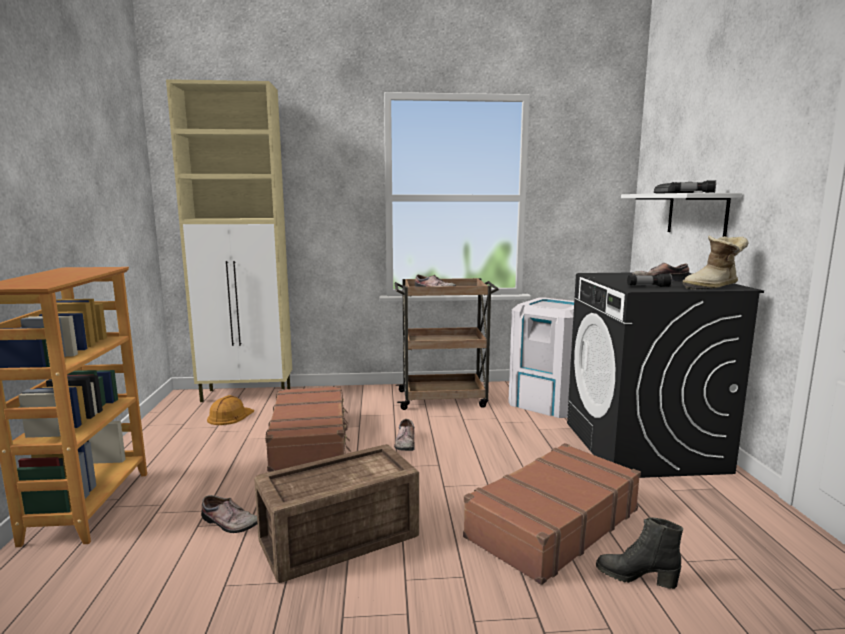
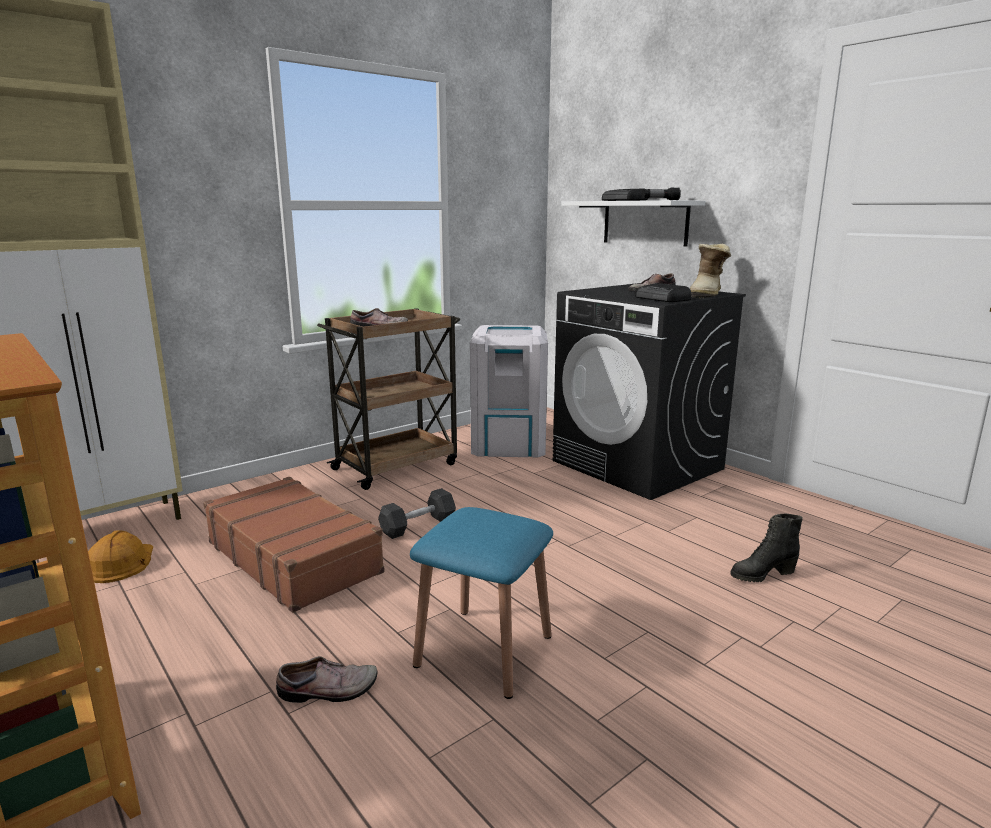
camera: 35 degrees left, 5 degrees up
(336, 538) = (484, 650): crate -> blue stool
(404, 443) = (418, 525): shoe -> grey dumbbell
(552, 523) = (654, 556): brown suitcase -> none
(648, 286) = (662, 299): flashlight -> radio

